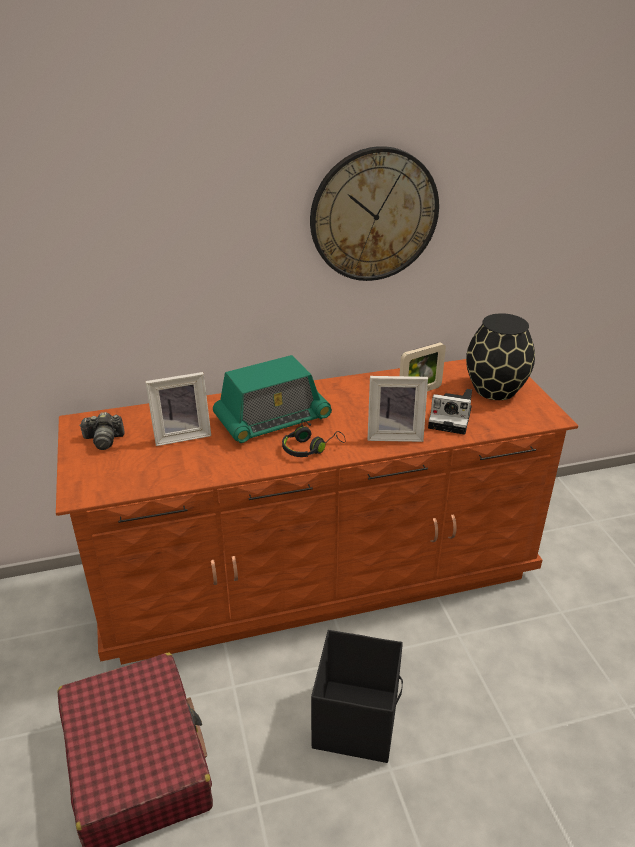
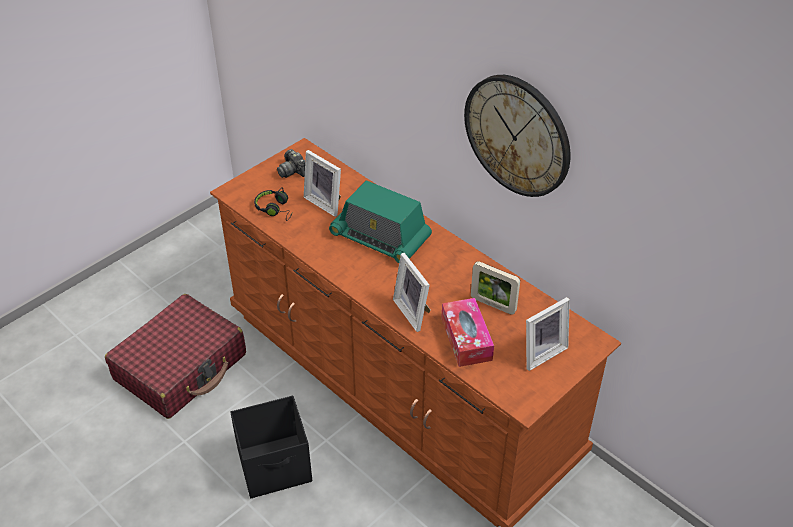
camera: 60 degrees right, 10 degrees up
(310, 448) = (359, 272): black headphones -> black headphones (275, 209)
(452, 419) = (466, 339): camera -> tissue box
(494, 389) = (540, 352): black vase -> picture frame

